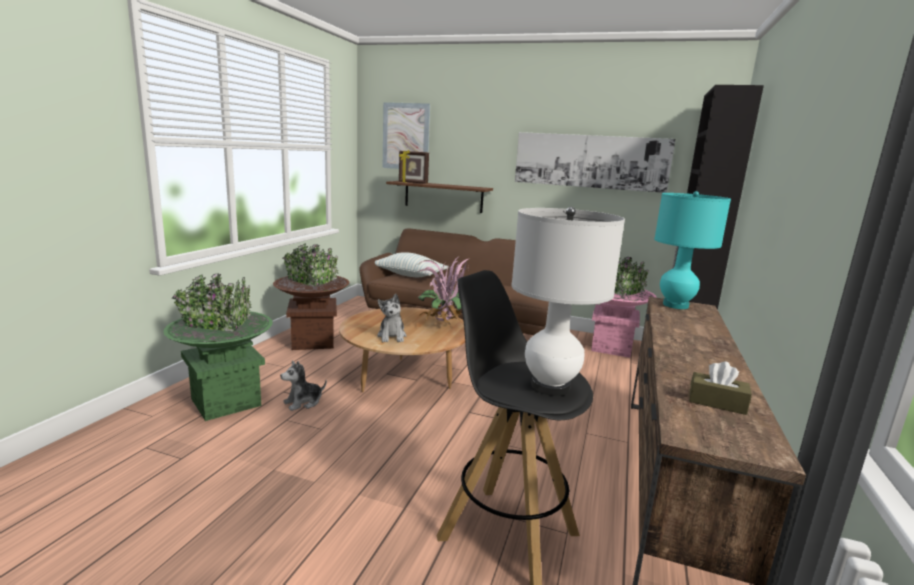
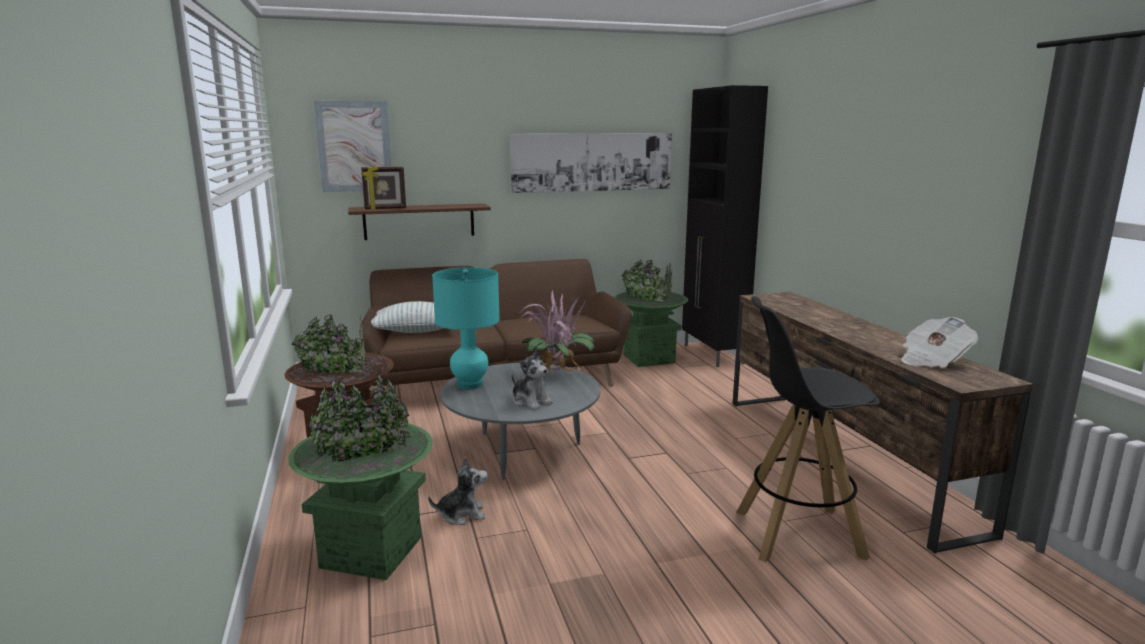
camera: 35 degrees left, 0 degrees up
(303, 402) = (462, 515): plush toy -> plush toy turned 120 degrees counterclockwise
(404, 379) = (522, 451): brown coffee table -> grey coffee table
(550, 387) = (842, 383): white table lamp -> none
(611, 347) = (649, 358): pink planter -> green planter
(675, 305) = (771, 298): turquoise table lamp -> turquoise table lamp (470, 385)
(717, 402) = (932, 360): brown tissue box -> newspaper

